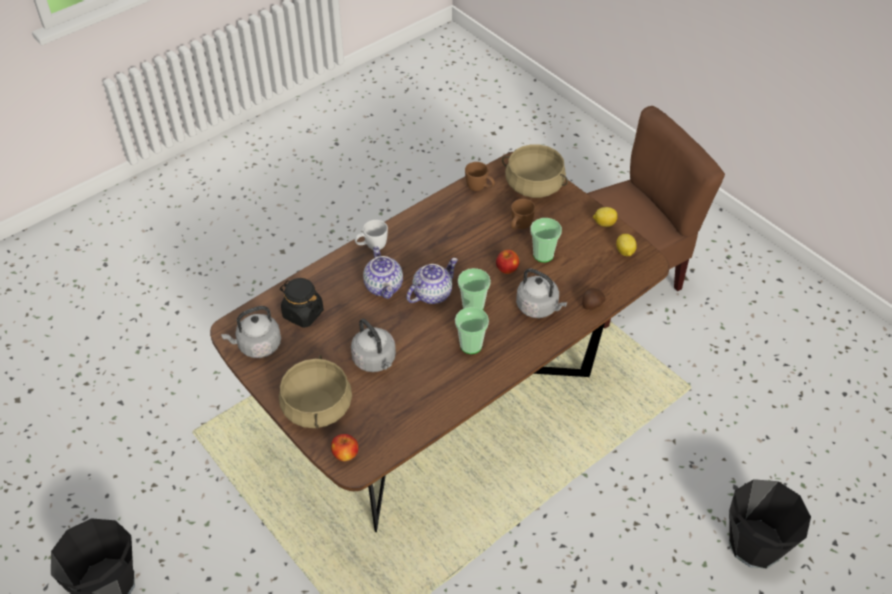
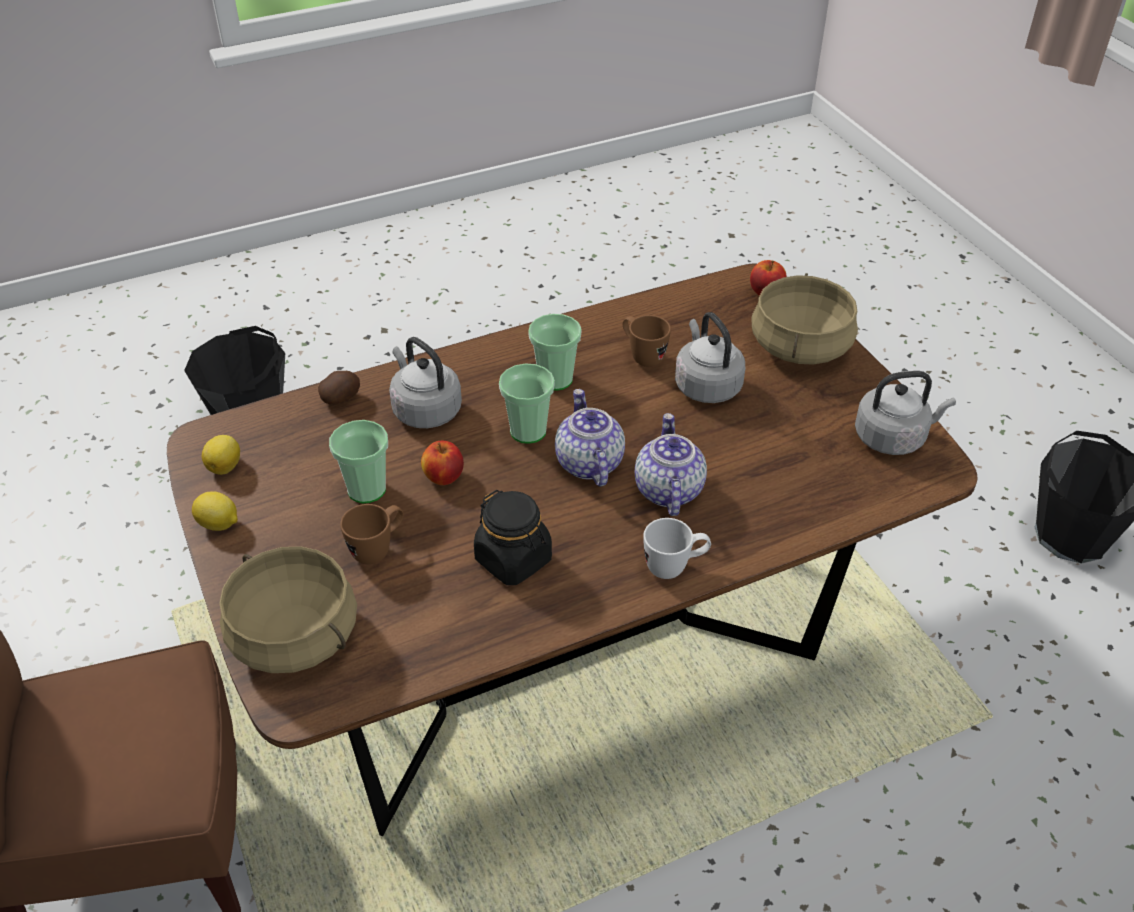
camera: 165 degrees left, 5 degrees down
(303, 313) = (816, 472): black jar -> black jar (514, 560)
(432, 293) = (588, 463): teapot -> teapot turned 105 degrees clockwise
(480, 188) = (411, 653): brown mug -> brown mug (642, 356)

